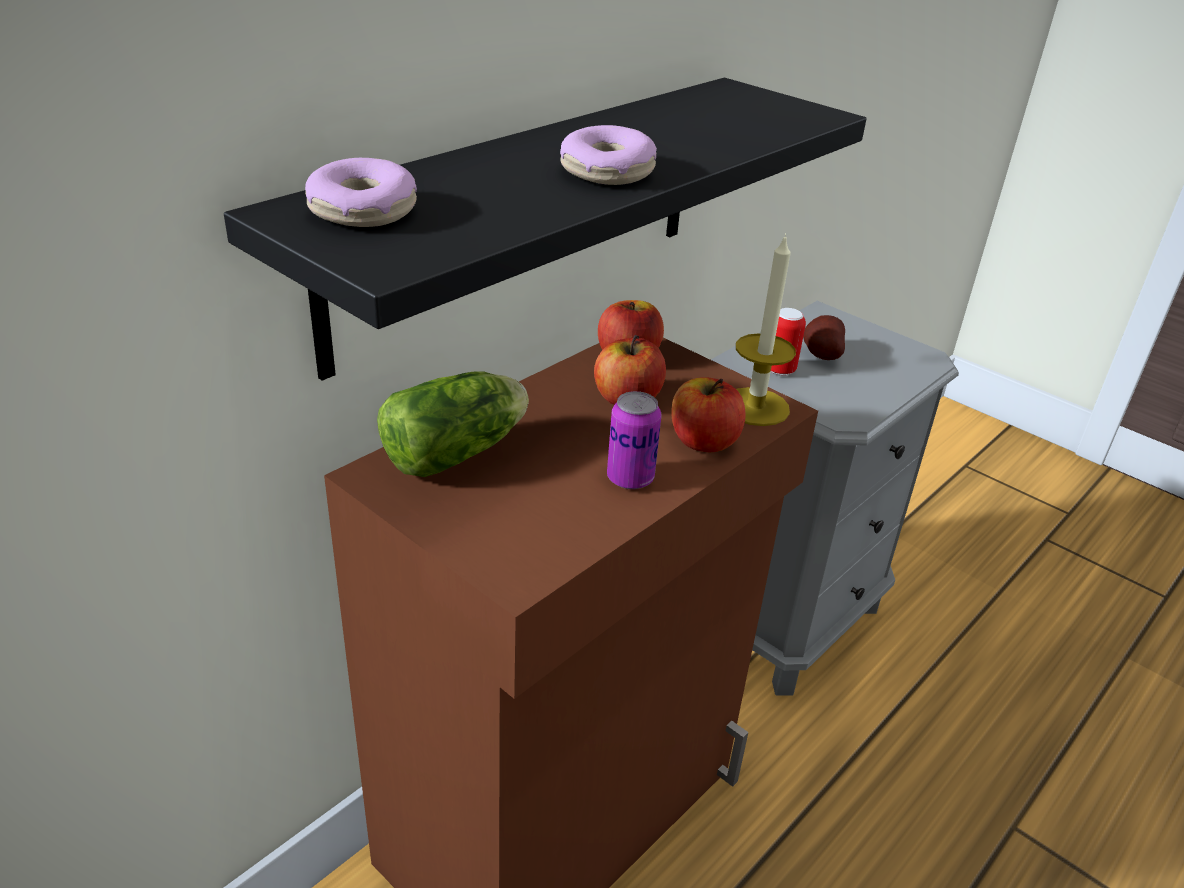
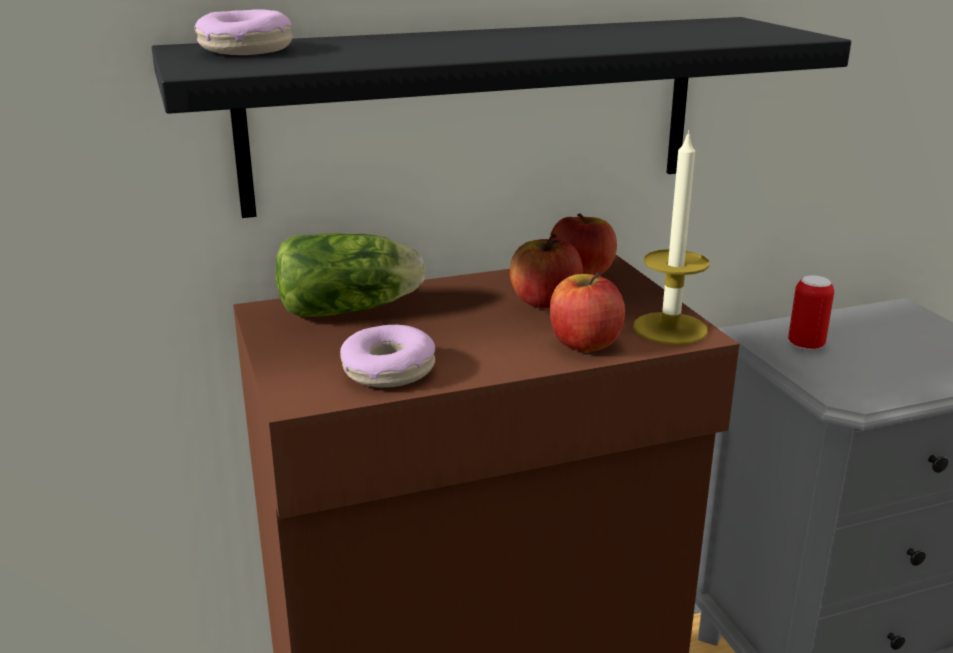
camera: 30 degrees right, 10 degrees down
(607, 172) = (494, 47): donut -> donut (388, 370)
(630, 478) = (481, 354): can -> none
(819, 355) = (865, 341): potato -> none

